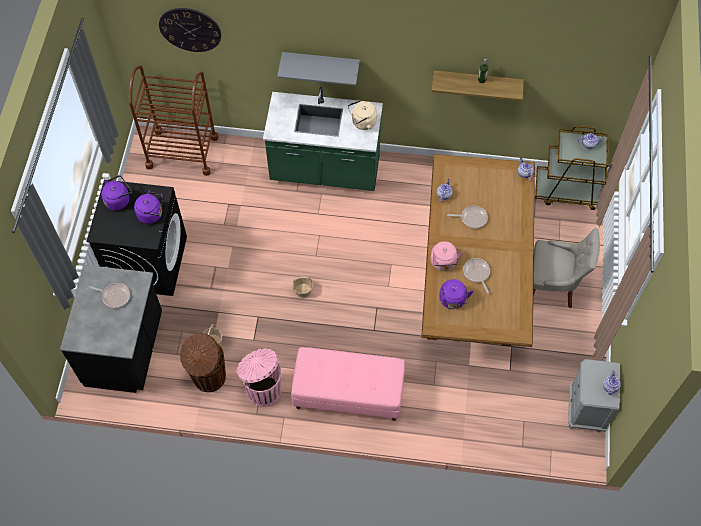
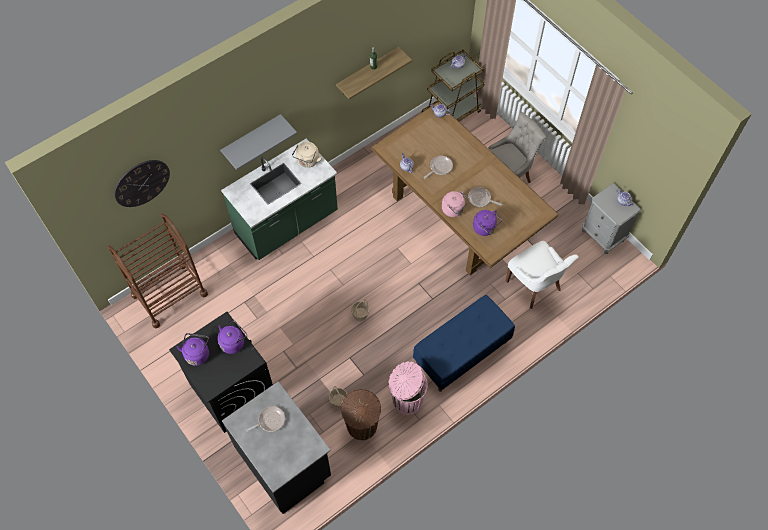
camera: 45 degrees left, 0 degrees up
(348, 394) = (461, 353): pink bench -> blue bench
(472, 397) = (534, 286): none -> white chair

